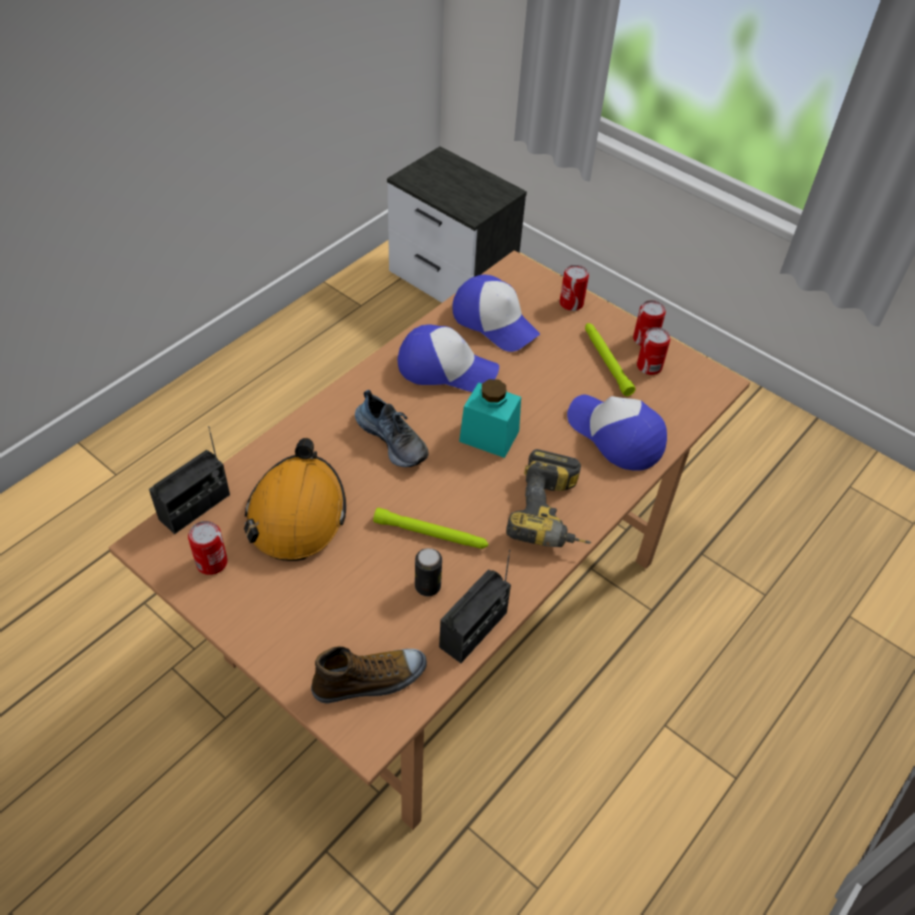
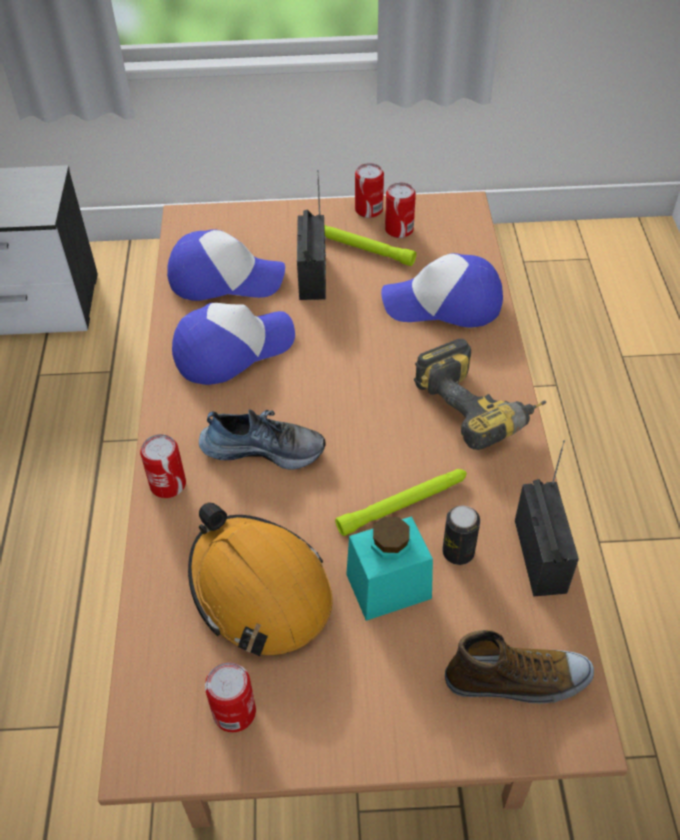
camera: 40 degrees left, 0 degrees up
(195, 507) = (146, 674): radio -> radio (313, 276)
(370, 680) = (517, 680): shoe -> shoe turned 60 degrees clockwise
(489, 436) = (345, 380): turquoise jar -> turquoise jar (388, 586)
(571, 303) = (272, 219): can -> can (168, 484)

